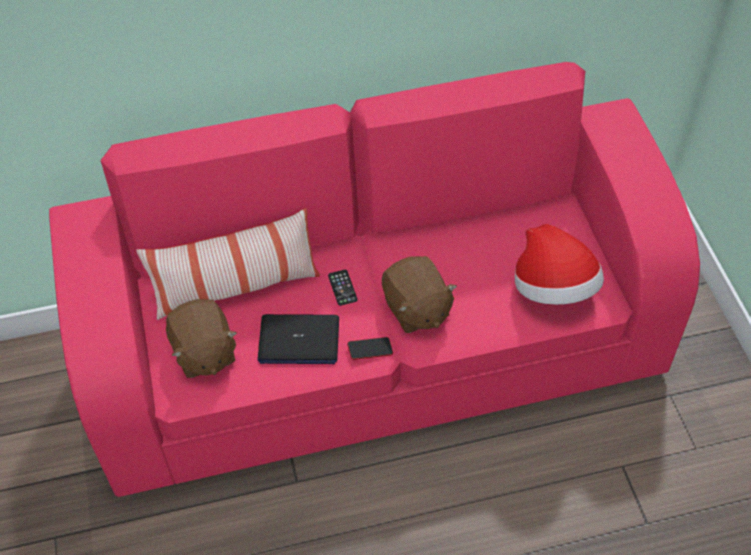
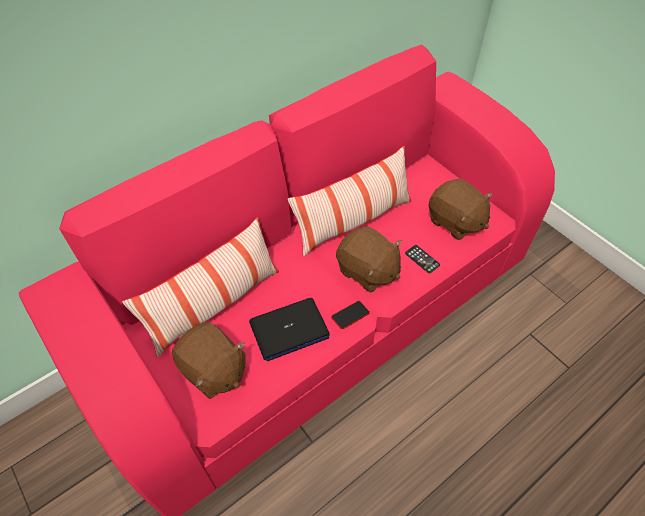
camera: 25 degrees left, 0 degrees up
(342, 288) = (301, 274): phone -> phone (422, 259)
(433, 248) = (353, 221): none -> pillow
(553, 288) = (455, 222): hat -> brown plush toy

